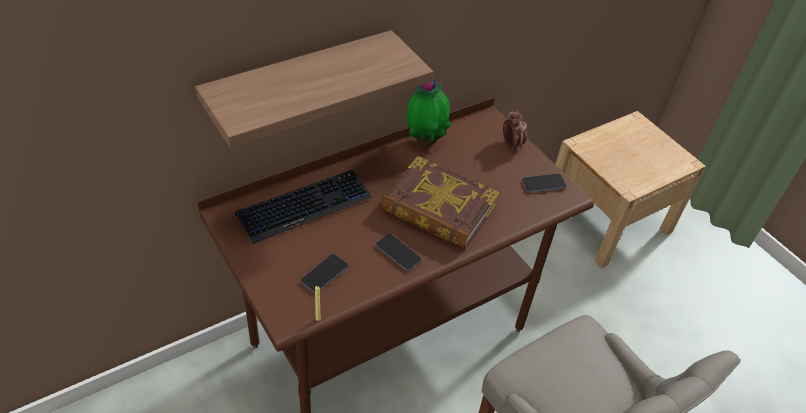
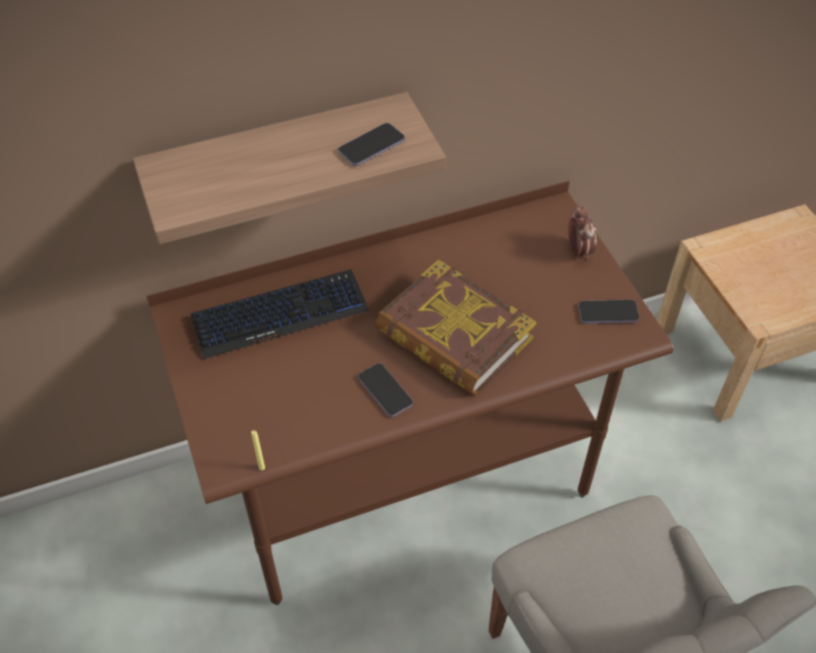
camera: 15 degrees right, 5 degrees up
(324, 274) = (284, 409): phone -> phone (371, 146)
(425, 141) = (460, 237): potted plant -> none

